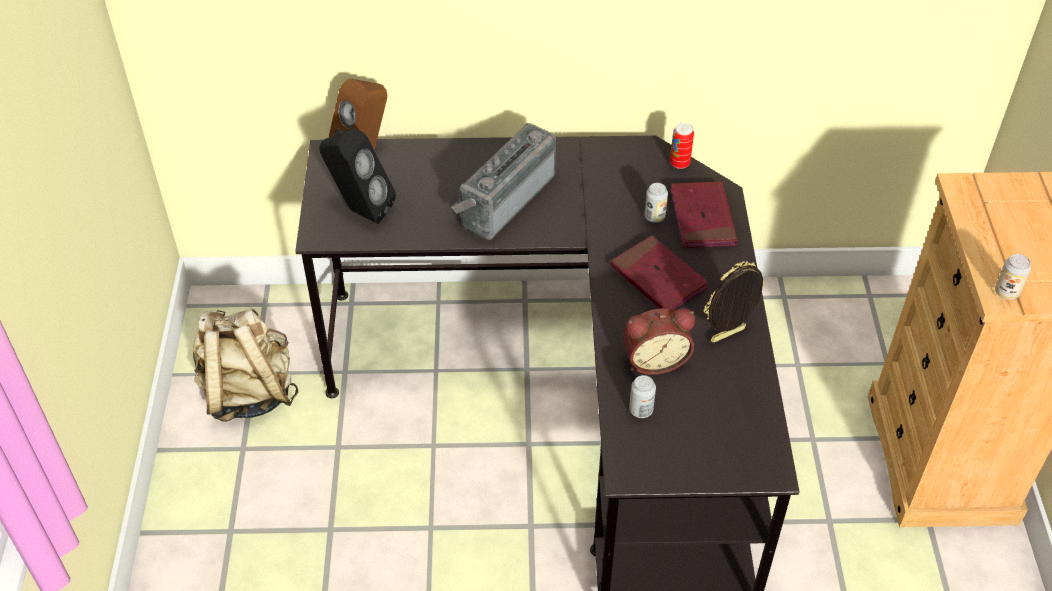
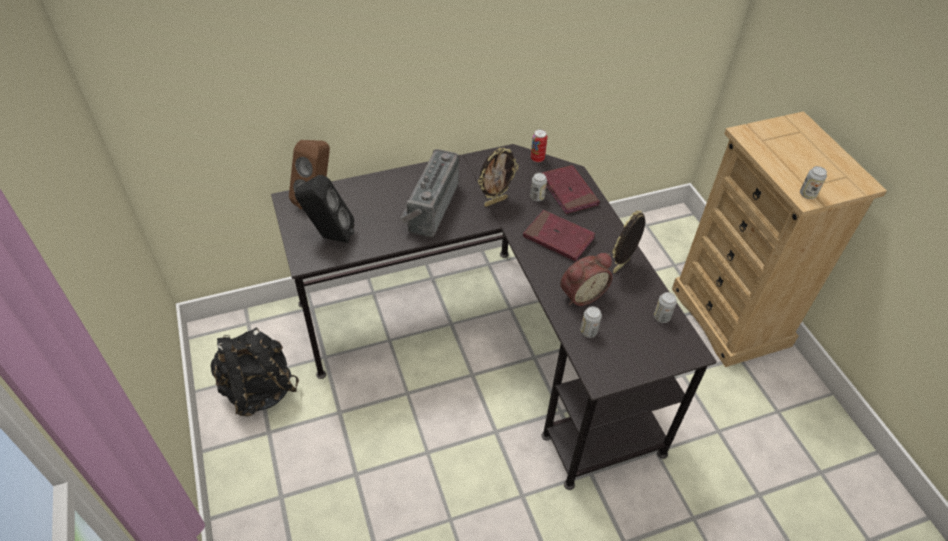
camera: 20 degrees left, 0 degrees up
(248, 392) = (258, 389): beige backpack -> black backpack
(594, 210) = (495, 201): none -> picture frame
(750, 416) = (661, 317): none -> can

